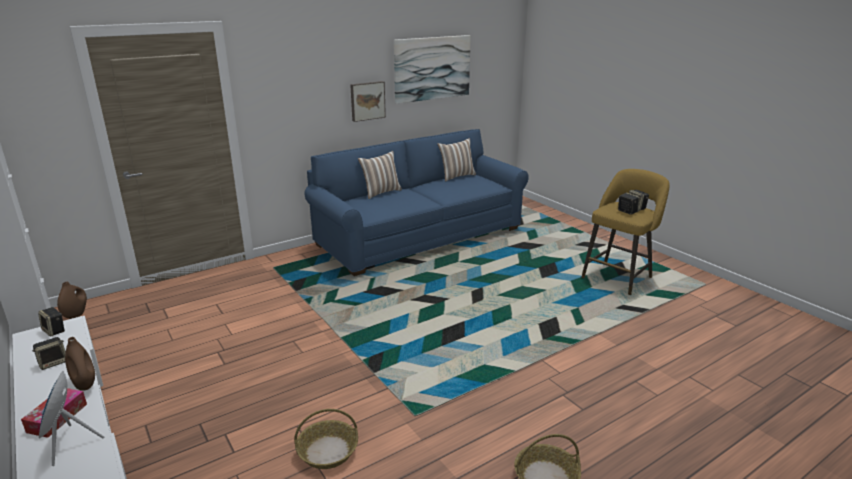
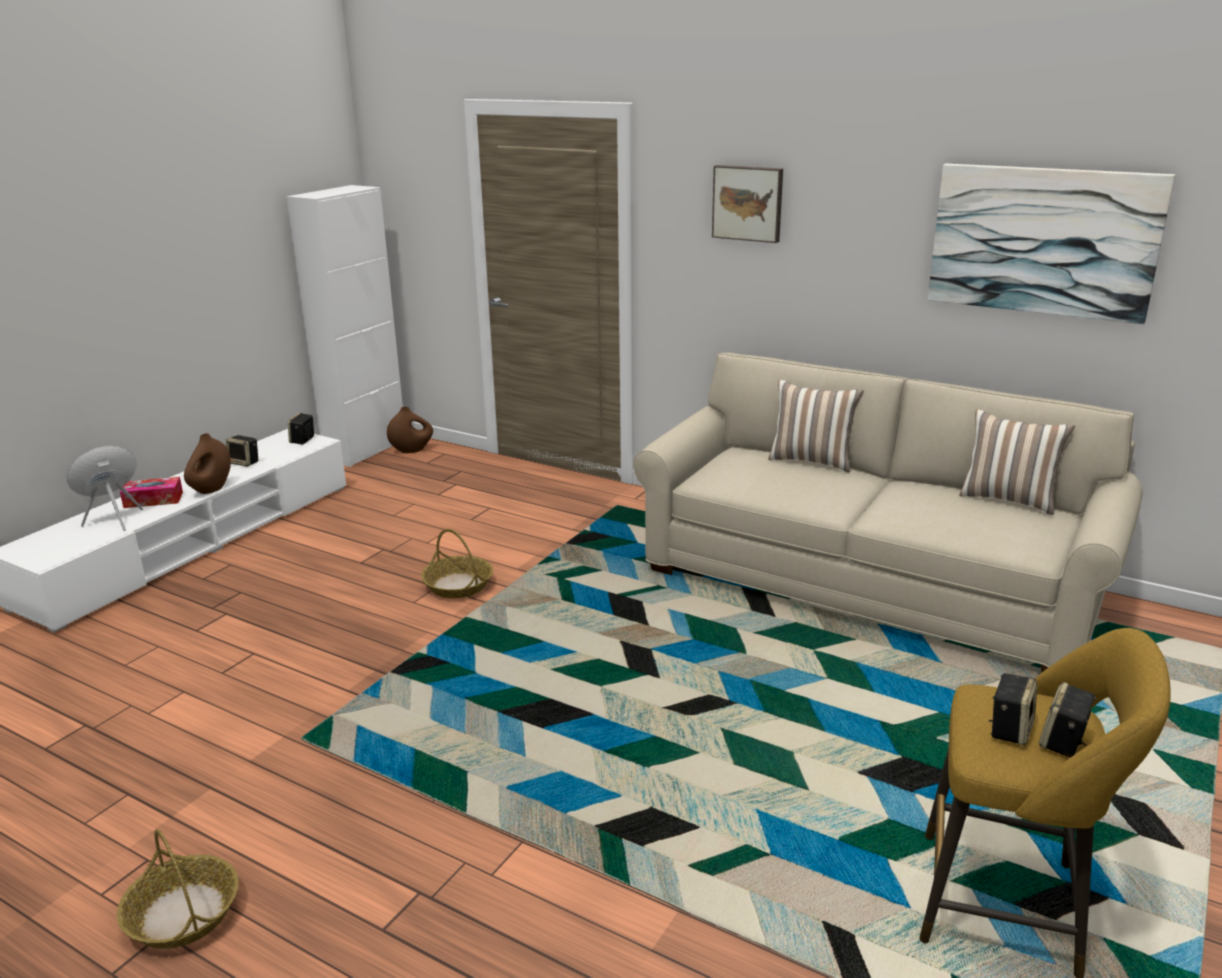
camera: 65 degrees right, 0 degrees up
(328, 451) = (209, 691): basket -> basket (458, 585)
(367, 101) = (865, 280): picture -> picture (748, 203)
(419, 236) = (870, 582): blue sofa -> beige sofa

